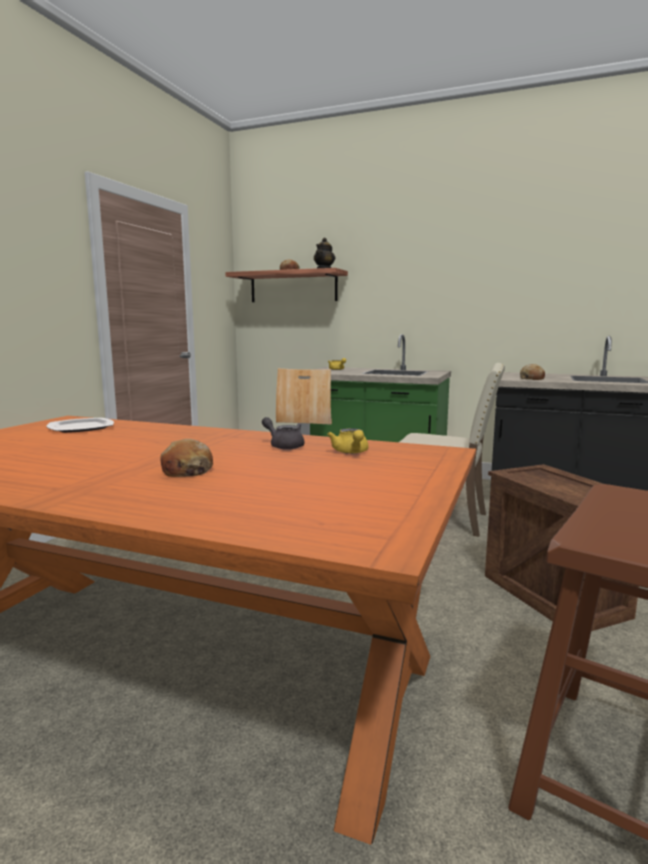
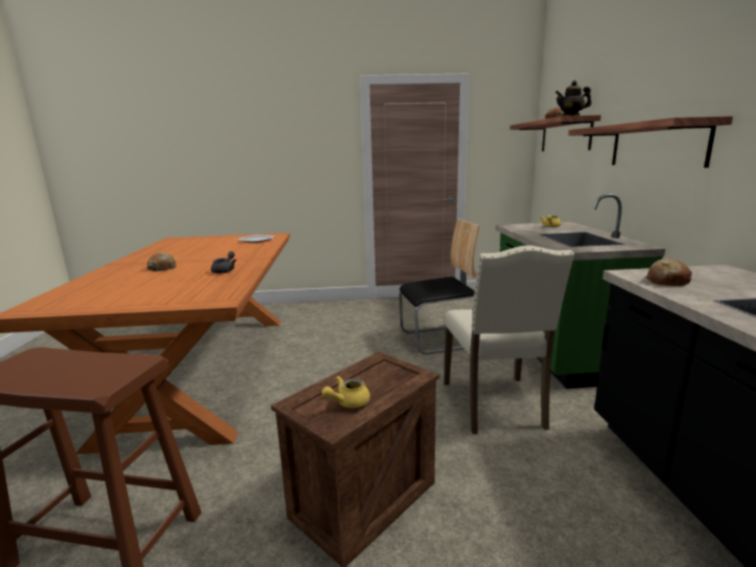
camera: 65 degrees right, 5 degrees up
(351, 452) = (210, 283): yellow teapot -> yellow teapot (348, 402)
(421, 297) = (656, 145): none -> shelf

